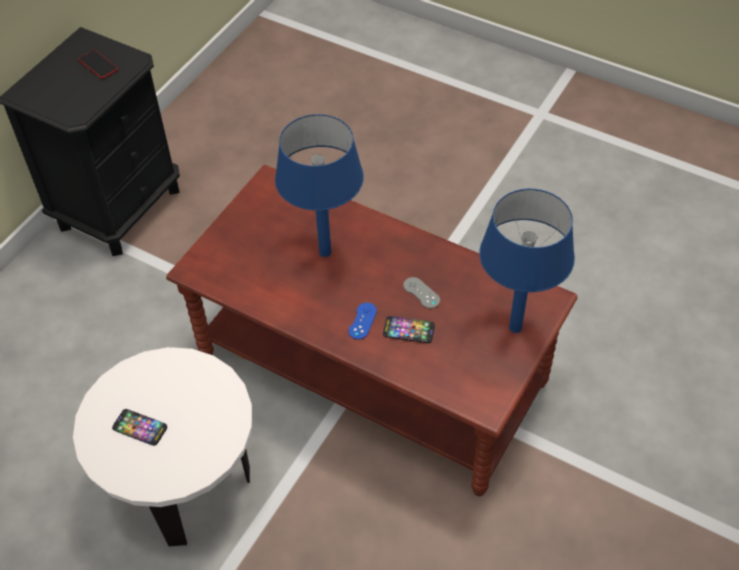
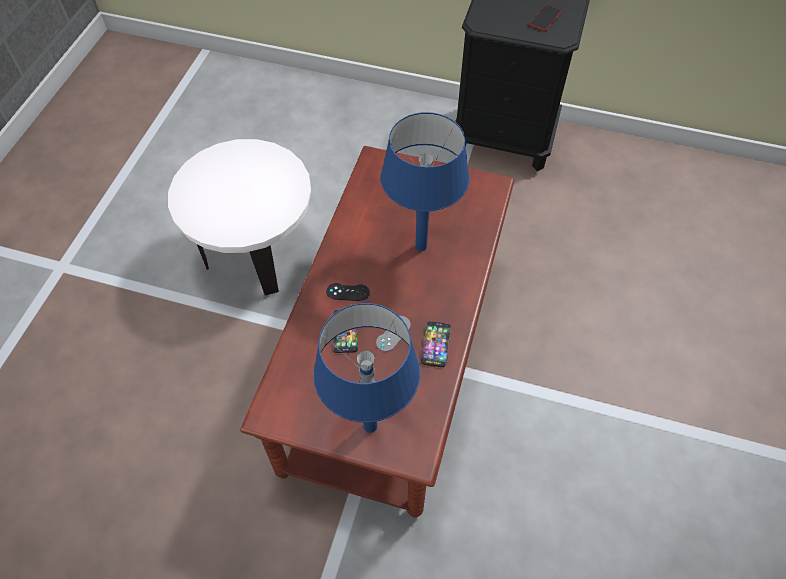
camera: 75 degrees right, 5 degrees up
(140, 428) = (230, 178): phone -> phone (436, 344)
(362, 321) = (348, 292): blue game controller -> black game controller

